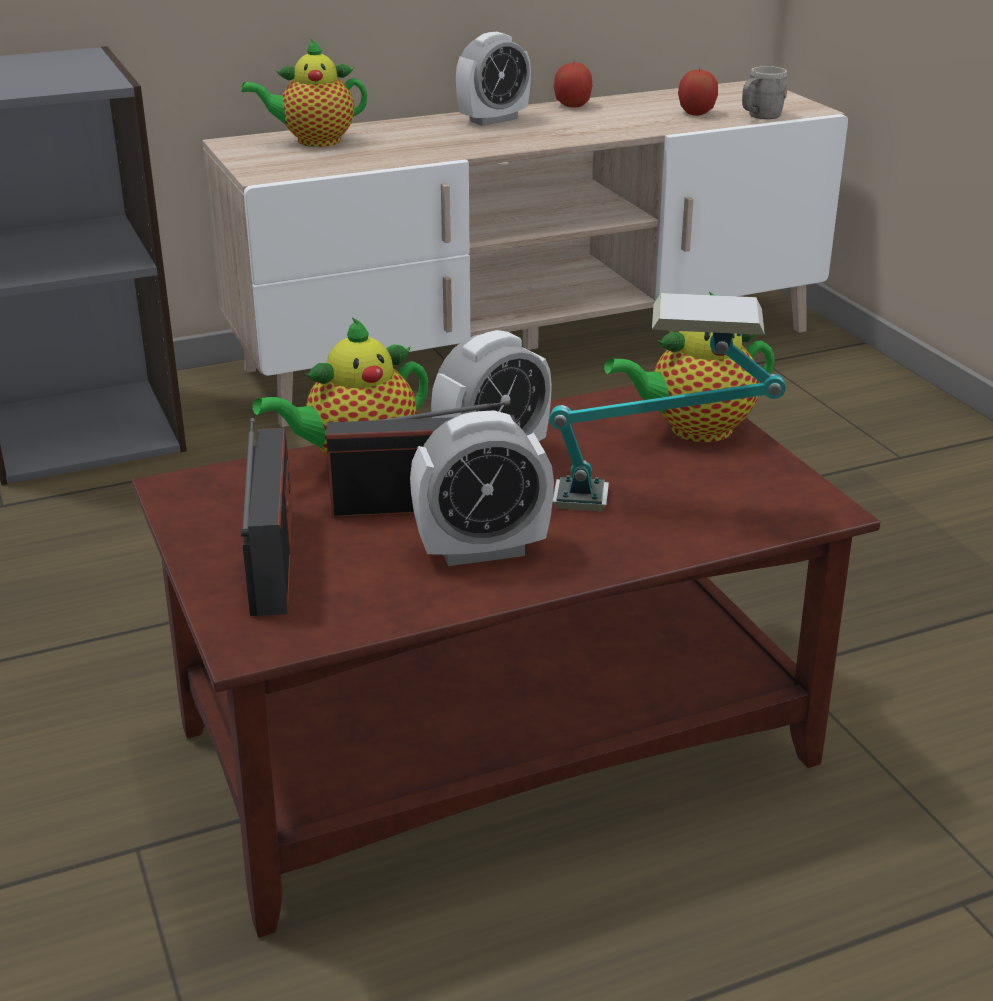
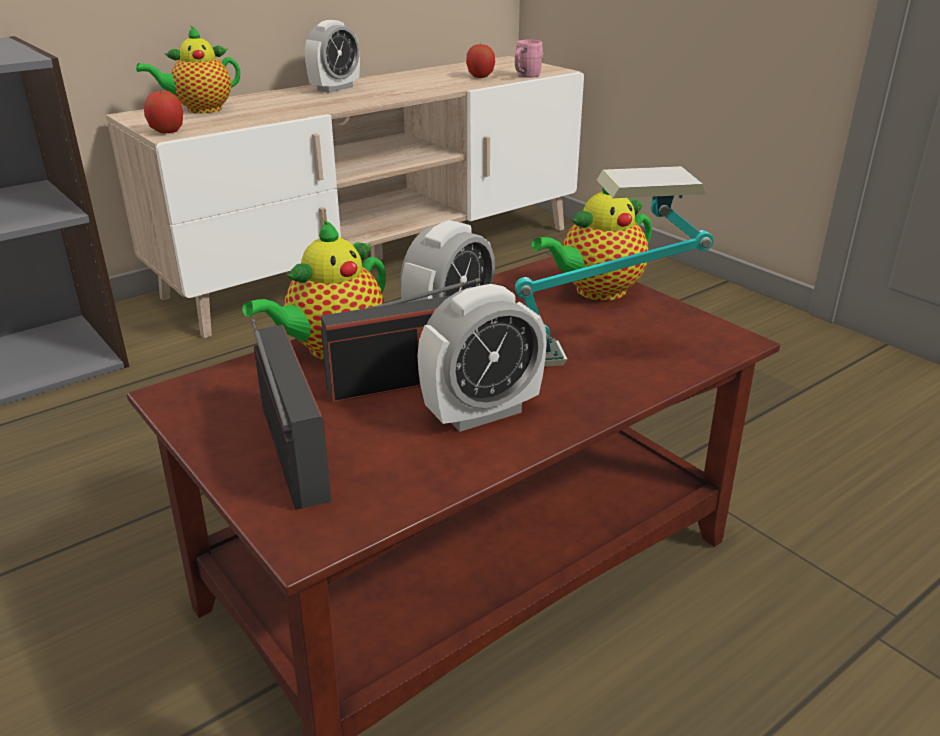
camera: 15 degrees left, 0 degrees up
(572, 105) = (388, 77): apple -> apple (167, 131)
(759, 117) = (525, 76): grey mug -> pink mug

